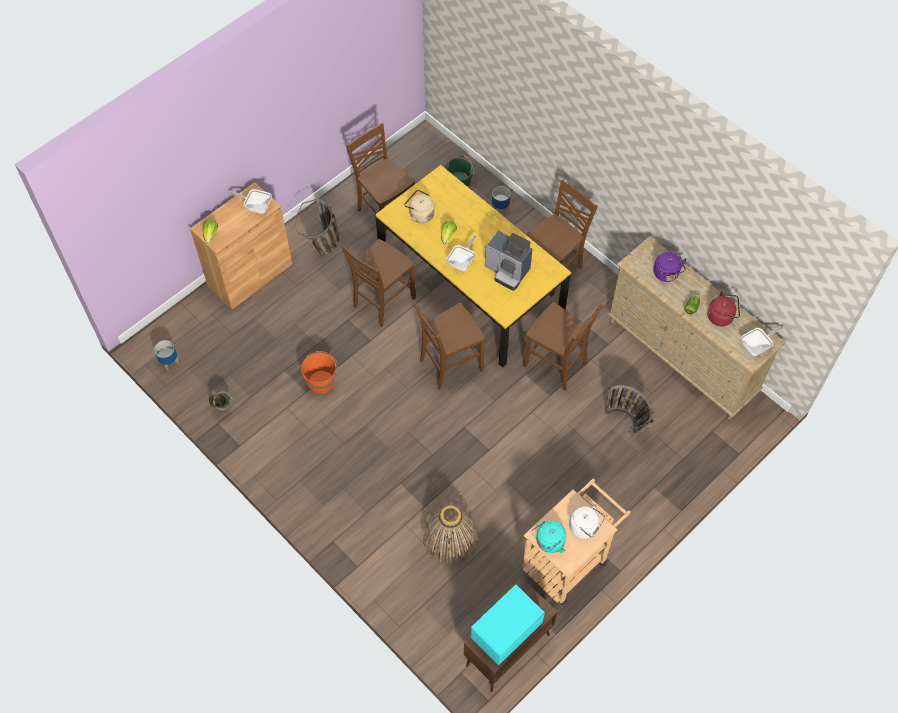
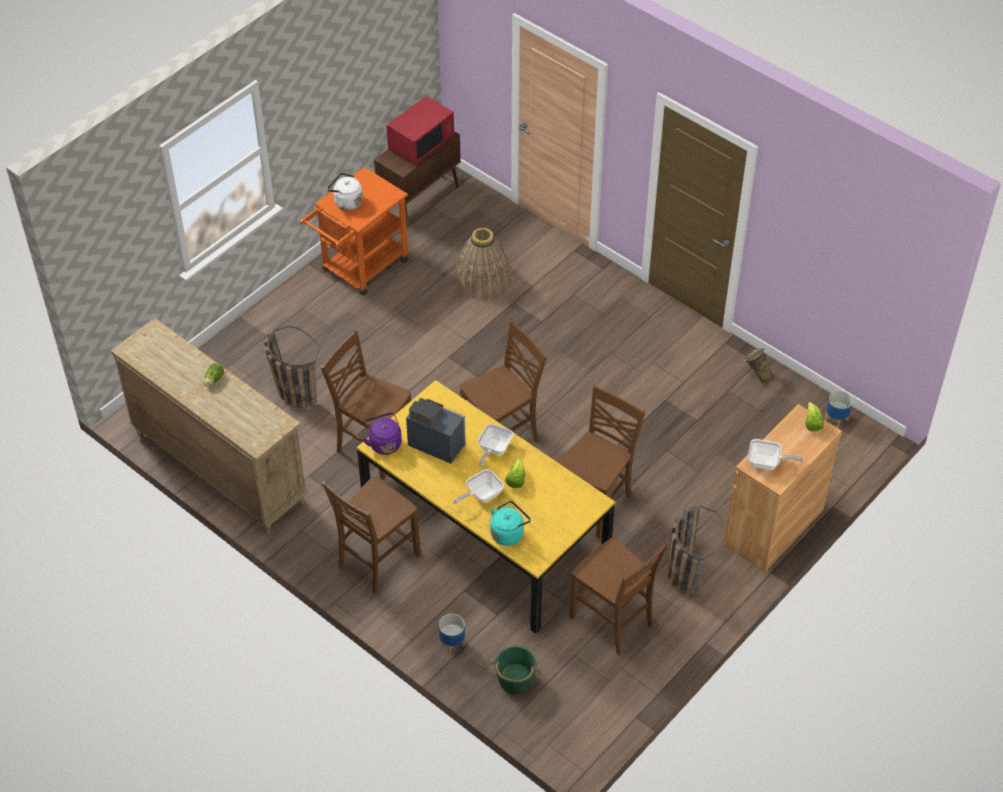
camera: 175 degrees right, 10 degrees down
(321, 381) = (650, 411): orange bucket -> none
(420, 214) = (555, 505): beige kettle -> none
(506, 631) = (421, 143): turquoise microwave -> red microwave
(548, 543) = (382, 188): turquoise kettle -> turquoise kettle (508, 533)
(569, 559) = (360, 269): beige cart -> orange cart
(667, 274) = (239, 414): purple kettle -> purple kettle (384, 443)
(721, 316) = (179, 372): red kettle -> none
(757, 346) = (144, 344): frying pan -> frying pan (481, 495)

